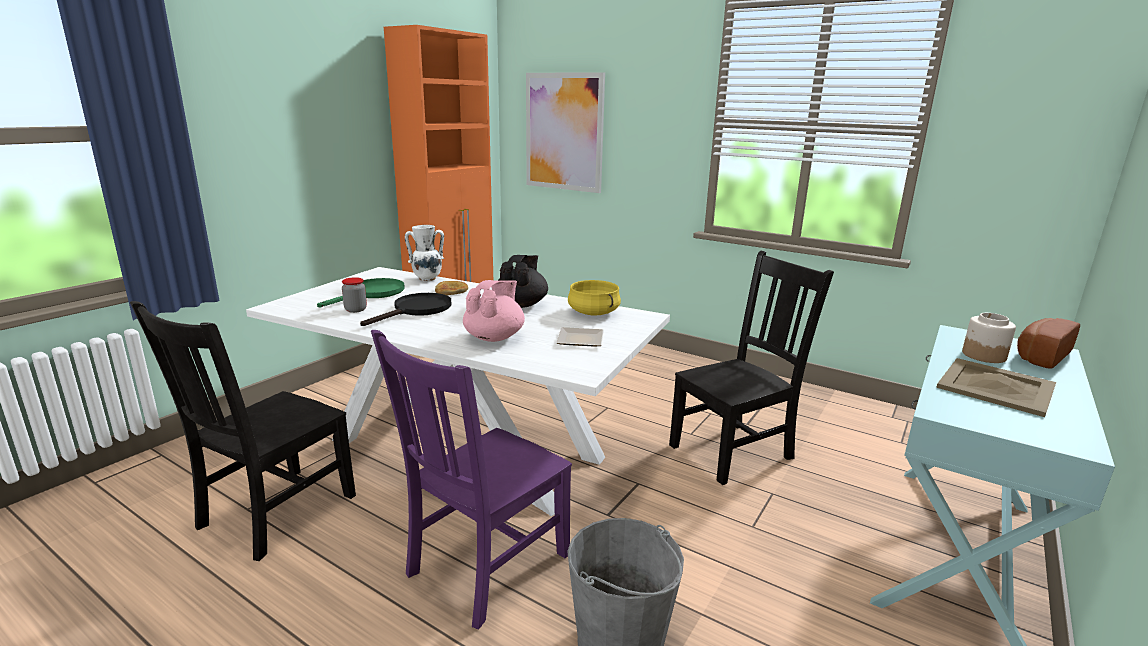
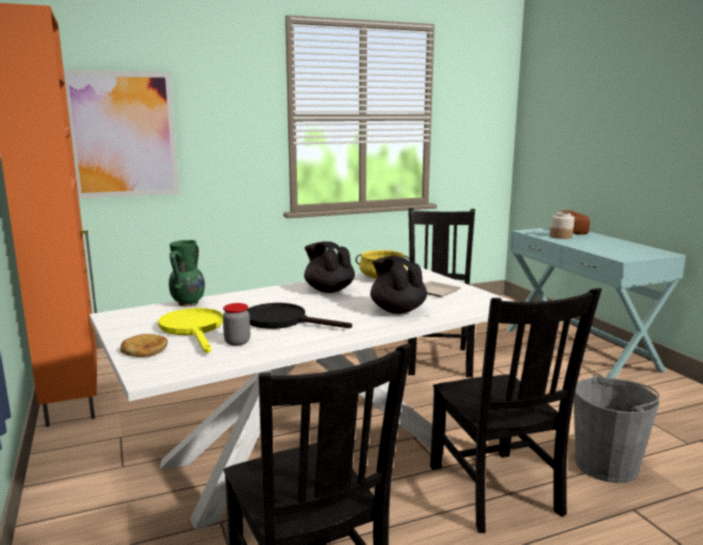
camera: 55 degrees left, 5 degrees down
(372, 294) = (194, 329): green frying pan -> yellow frying pan
(417, 310) = (283, 321): black frying pan -> black frying pan turned 45 degrees counterclockwise
(427, 279) = (187, 304): white vase -> green vase
(451, 291) = (246, 302): bread -> bread (144, 349)
(484, 567) = (496, 492): purple chair -> black chair
(495, 337) = (397, 310): pink teapot -> black teapot
(997, 387) = (599, 245): beige tray -> none

